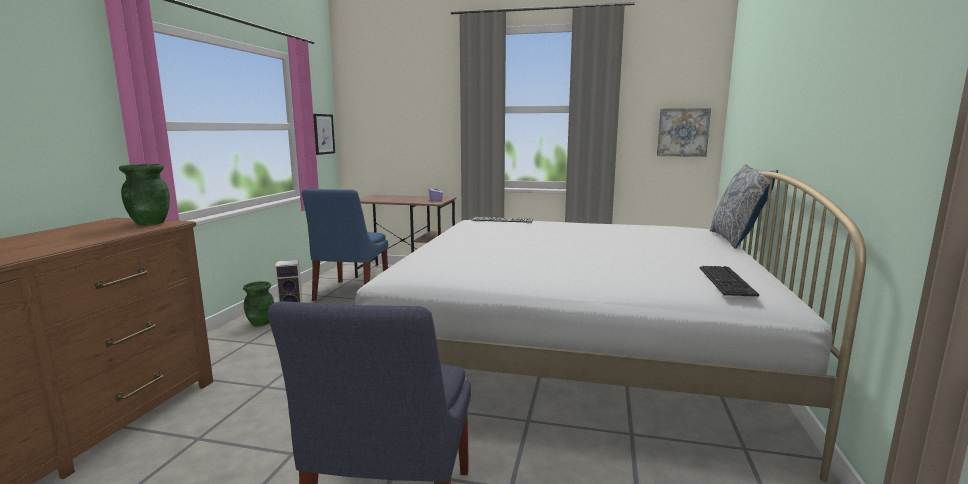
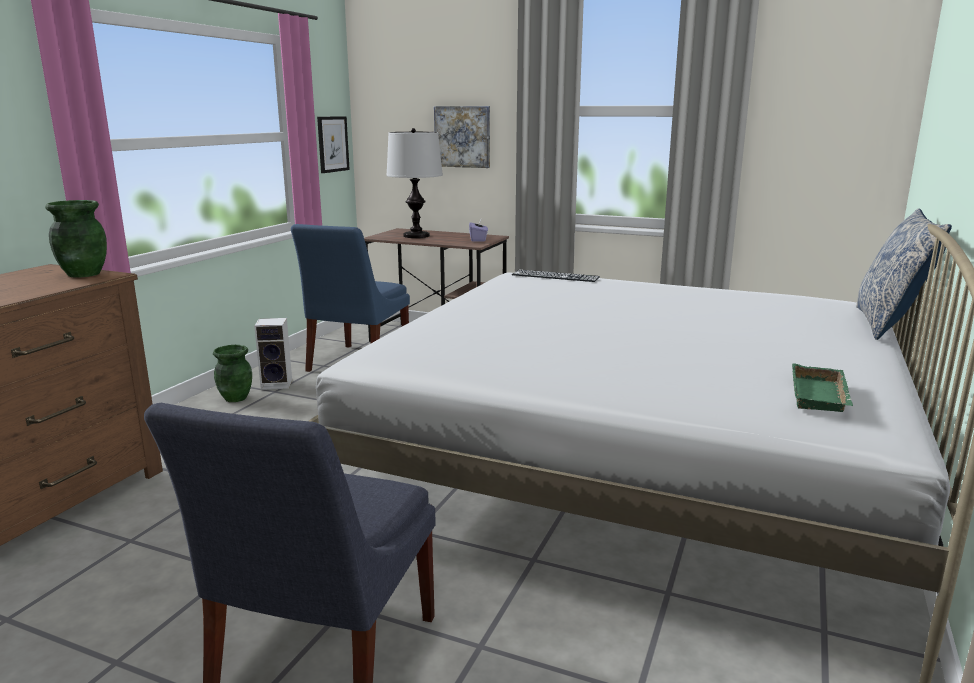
camera: 10 degrees right, 5 degrees up
(389, 198) = (416, 236): none -> table lamp
(682, 132) = (848, 149): picture -> picture (463, 136)
(728, 281) = (821, 396): keyboard -> green tray

